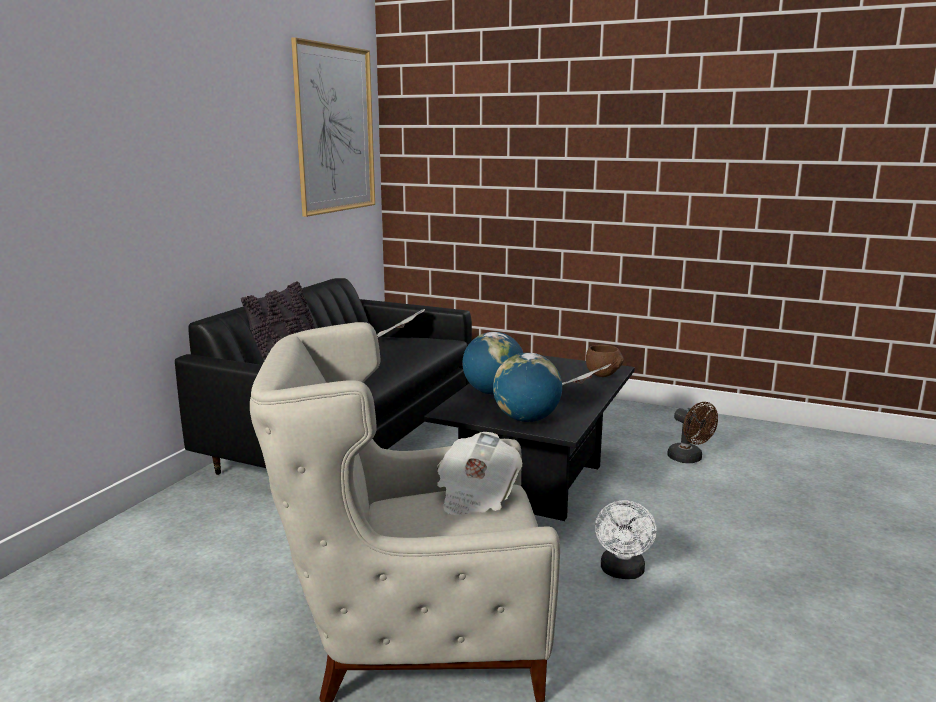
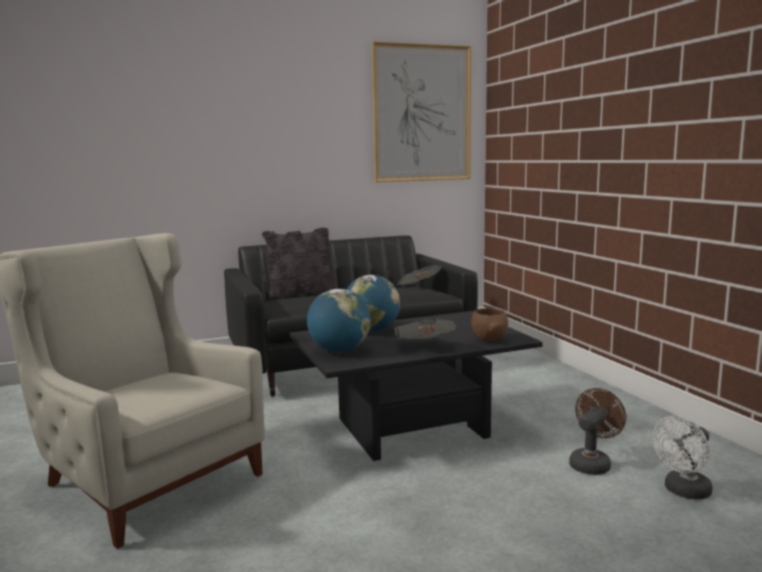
camera: 45 degrees right, 5 degrees down
(475, 496) = (194, 382): newspaper -> none
(622, 572) = (332, 511): white fan -> white fan (683, 492)
(689, 459) = (592, 463): brown fan -> brown fan turned 150 degrees counterclockwise

